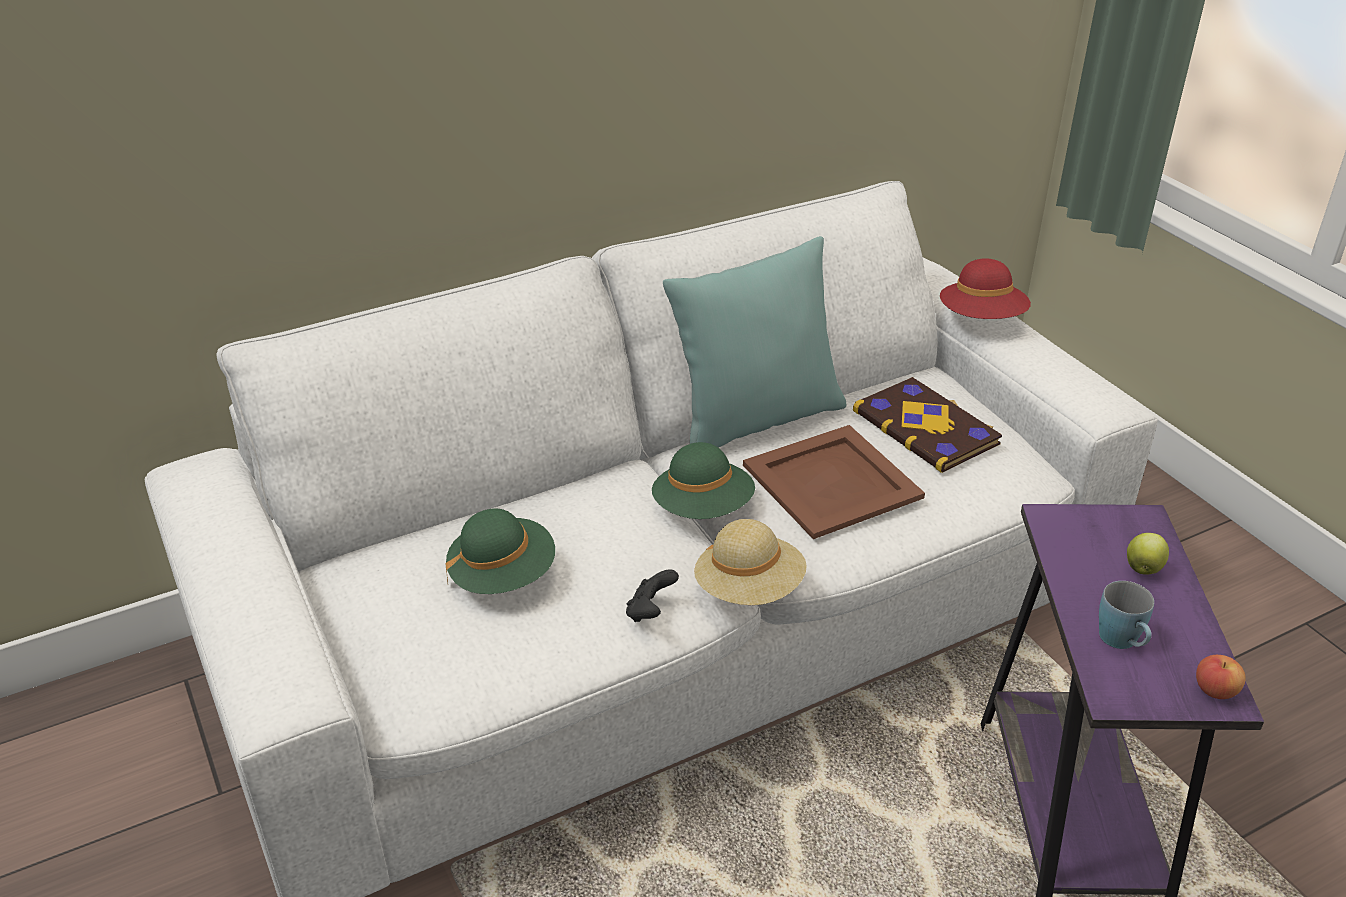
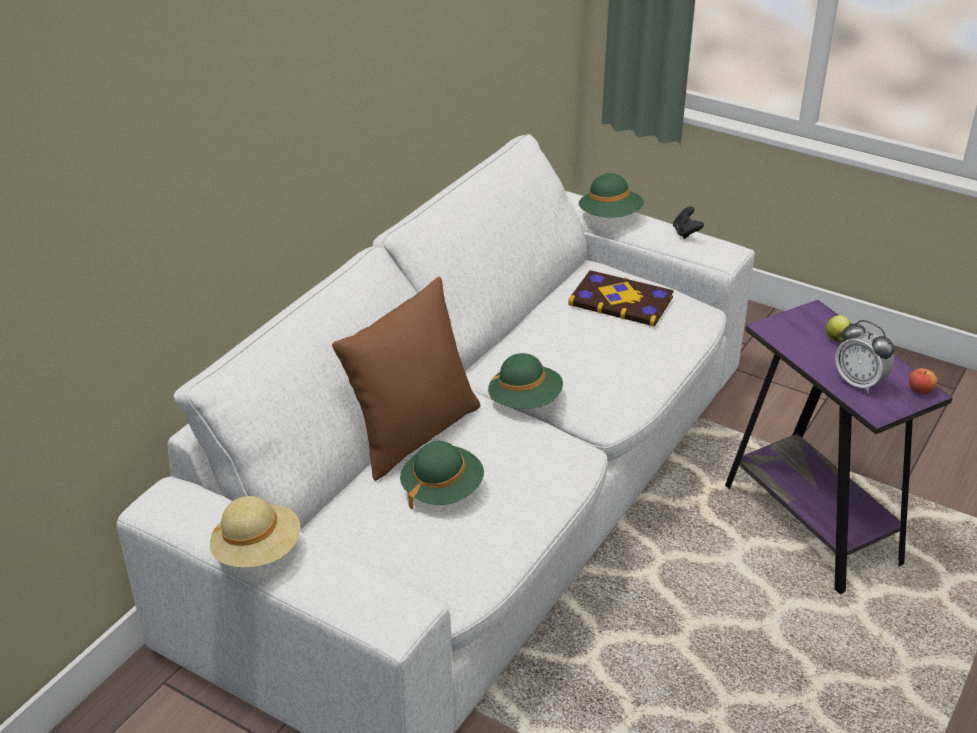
camera: 30 degrees left, 0 degrees up
(536, 499) = (412, 434): none -> brown pillow
(650, 611) = (556, 475): black game controller -> black game controller (686, 233)
(749, 589) = (600, 439): beige hat -> beige hat (258, 551)
(755, 420) = (509, 332): turquoise pillow -> none
(833, 482) = (596, 354): brown tray -> none
(981, 319) = (610, 217): red hat -> green hat
(1122, 643) = (859, 383): blue mug -> alarm clock

